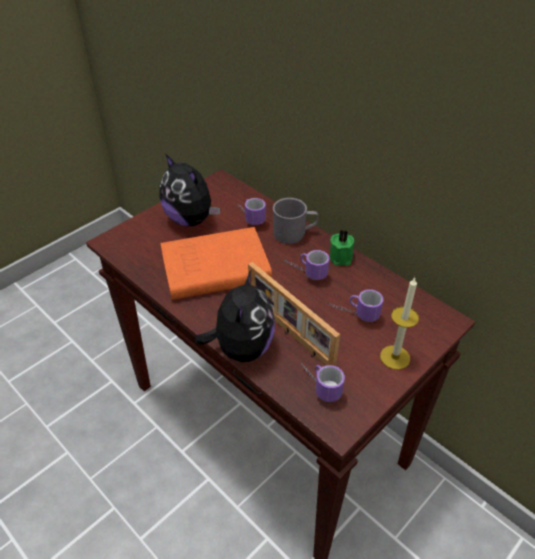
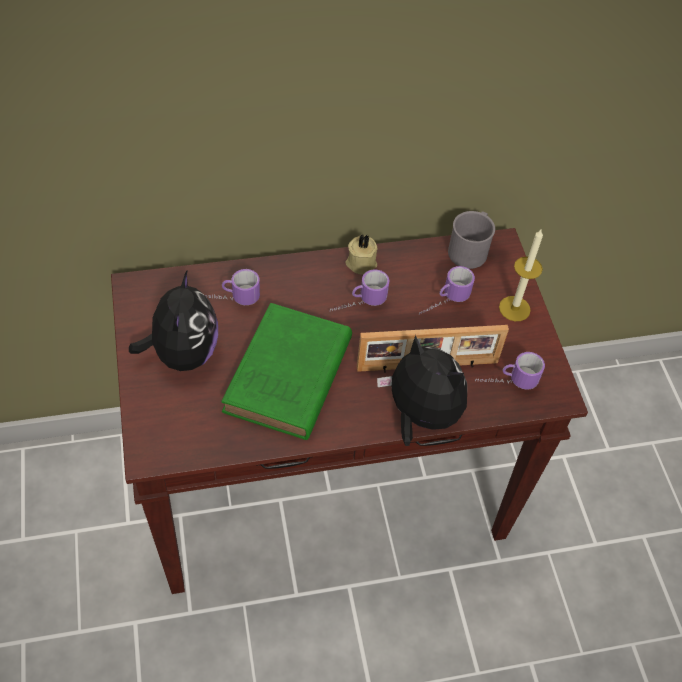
camera: 60 degrees left, 10 degrees up
(191, 219) = (183, 353): plush toy -> plush toy turned 75 degrees counterclockwise
(212, 269) = (287, 378): orange book -> green book
(294, 233) = (292, 277): grey mug -> grey mug (470, 249)
(342, 257) = (361, 262): green candle -> beige candle

